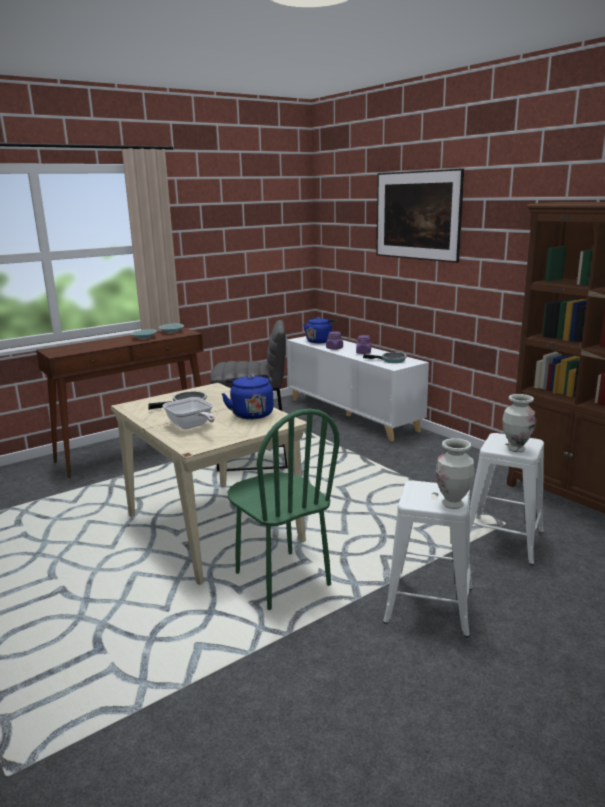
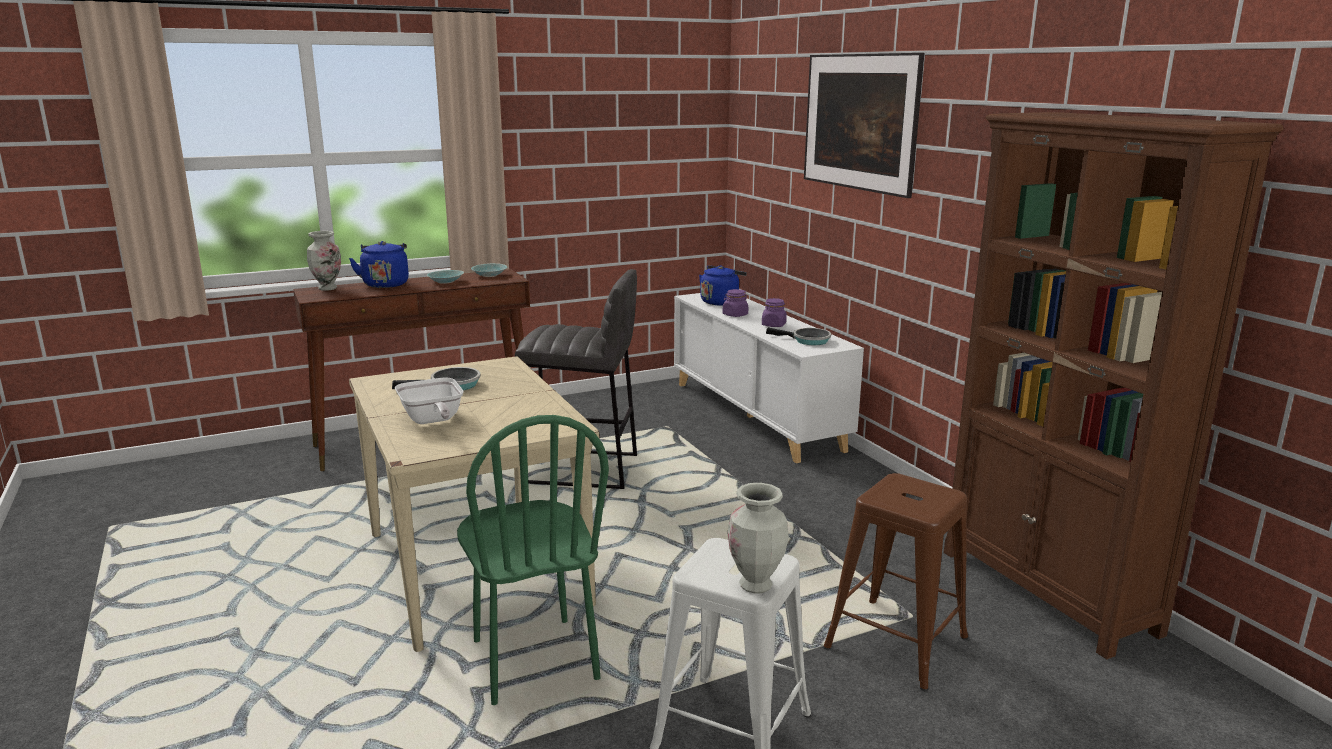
camera: 10 degrees right, 0 degrees up
(251, 414) = (527, 409): blue kettle -> blue kettle (385, 284)
(503, 539) = (896, 642): white stool -> brown stool
(516, 449) = (913, 504): vase -> vase (327, 288)

